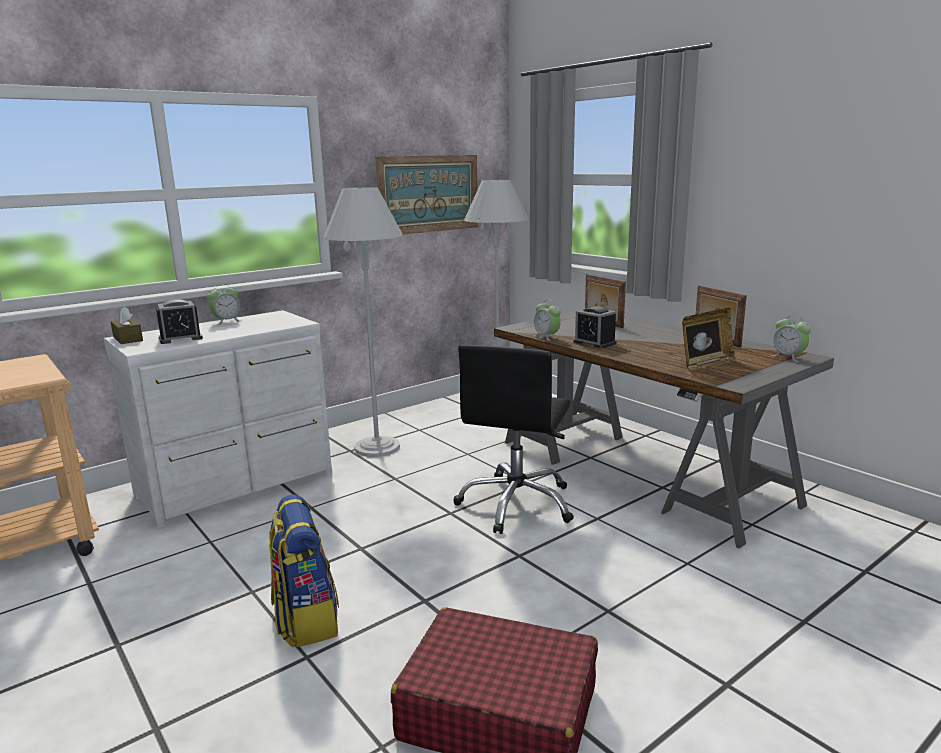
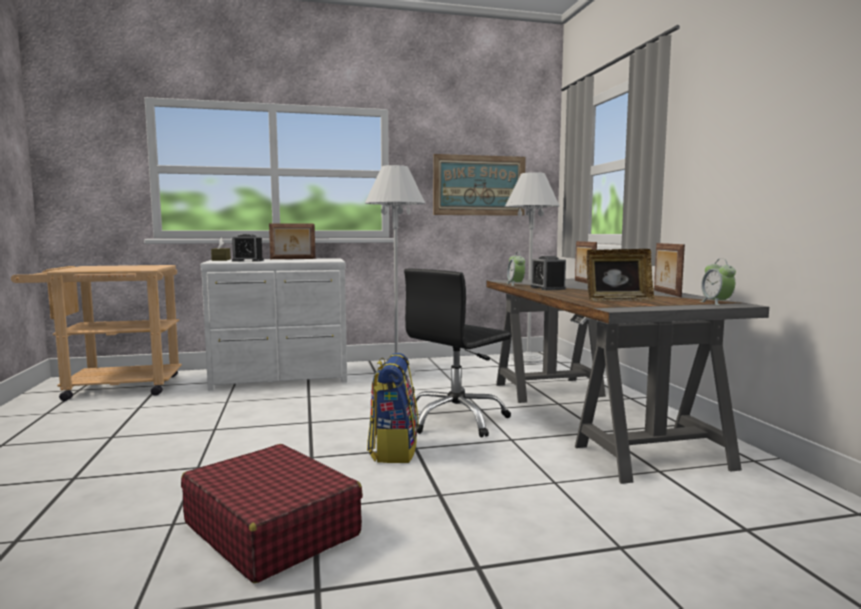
camera: 25 degrees right, 10 degrees down
(226, 321) = (293, 259): alarm clock -> picture frame
(305, 619) = (224, 449): backpack -> backpack (393, 450)

